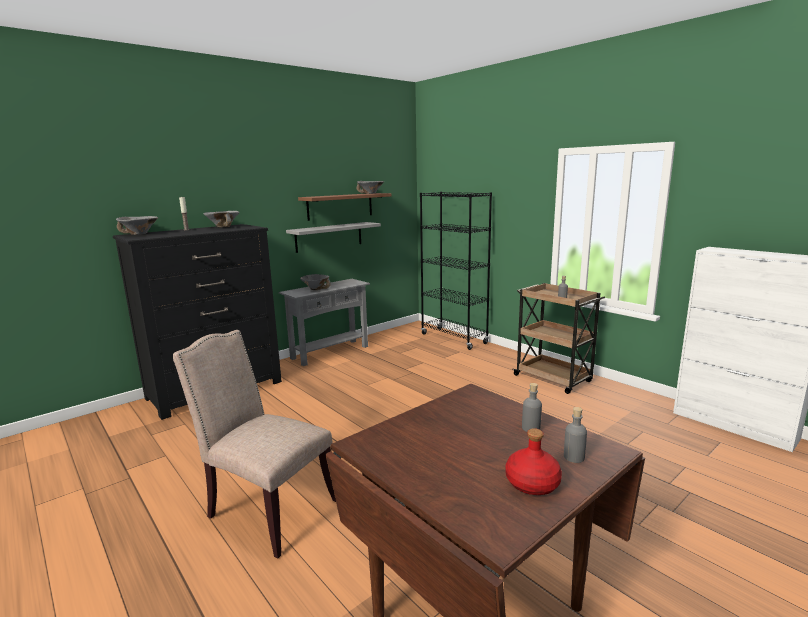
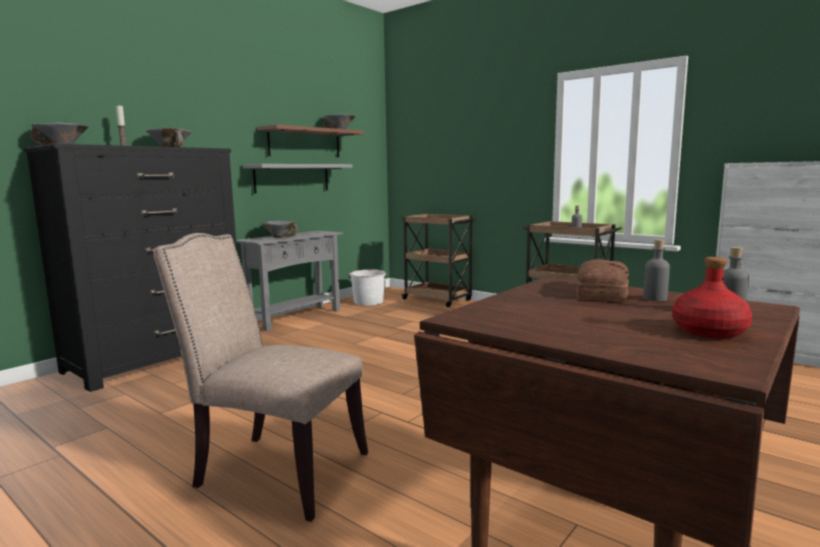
camera: 10 degrees left, 5 degrees down
(394, 338) = (368, 302): none -> white bucket
(454, 339) = (438, 300): black bookcase -> brown cart
(495, 414) = (600, 292): none -> bread

